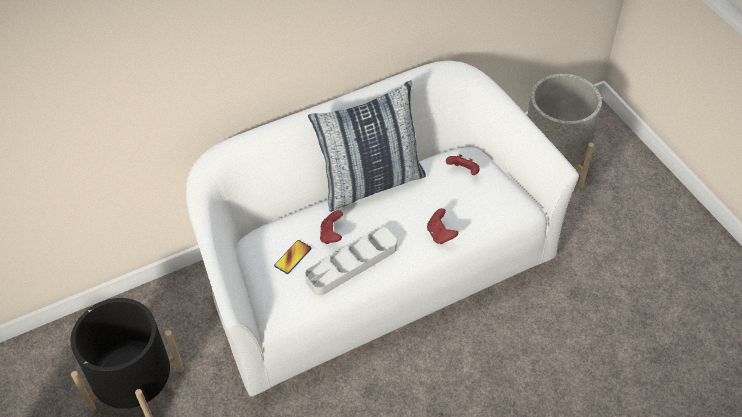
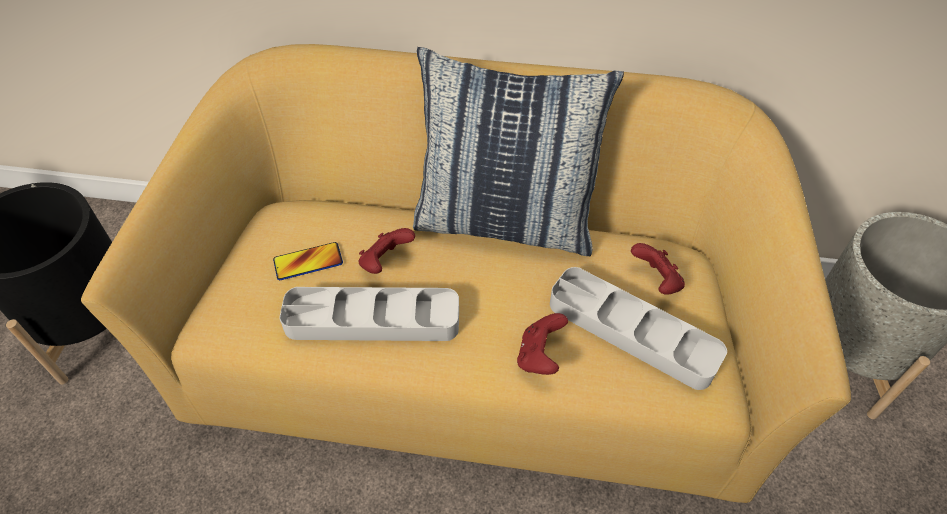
camera: 35 degrees right, 0 degrees up
(373, 270) = (473, 352): white sofa -> yellow sofa
(471, 200) = (632, 332): none -> grey tray

